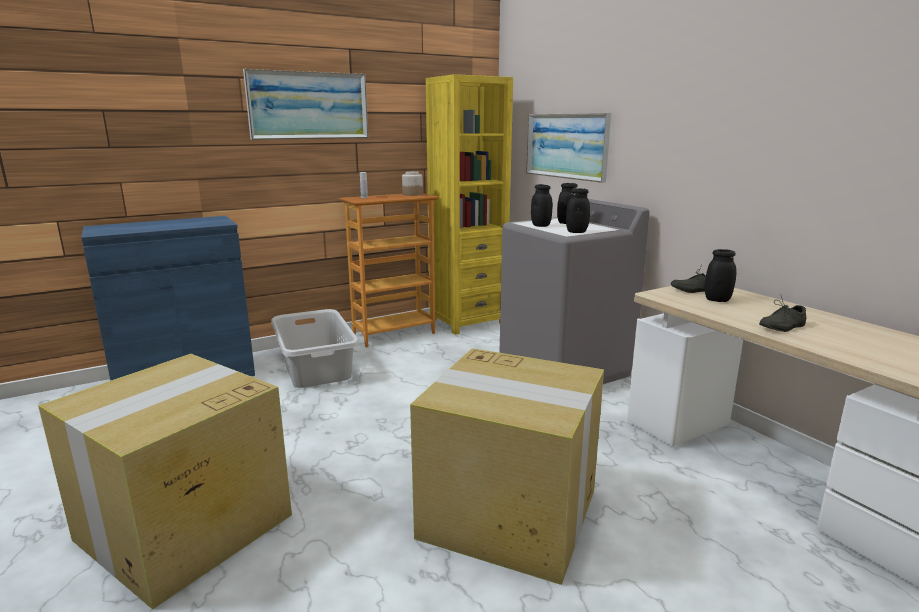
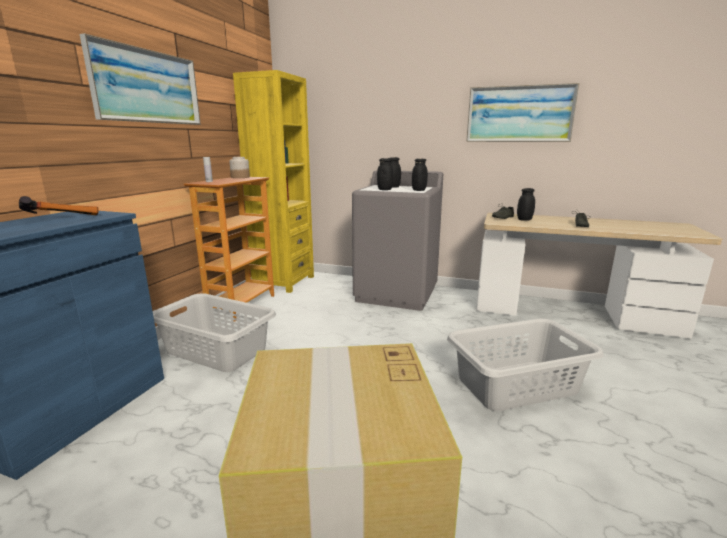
camera: 40 degrees left, 0 degrees up
(190, 222) = (62, 218): none -> hammer
(511, 514) = (517, 385): cardboard box -> grey laundry basket
(566, 146) = (357, 133): picture -> picture (519, 114)

